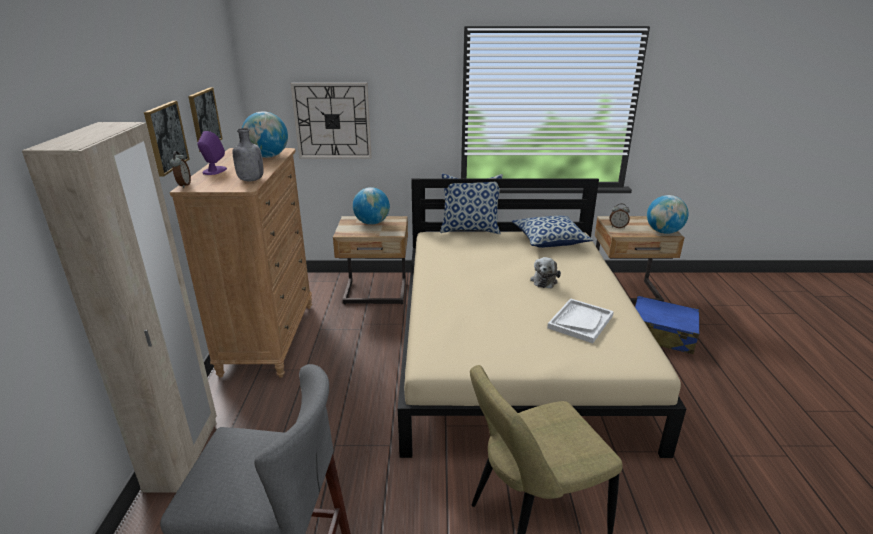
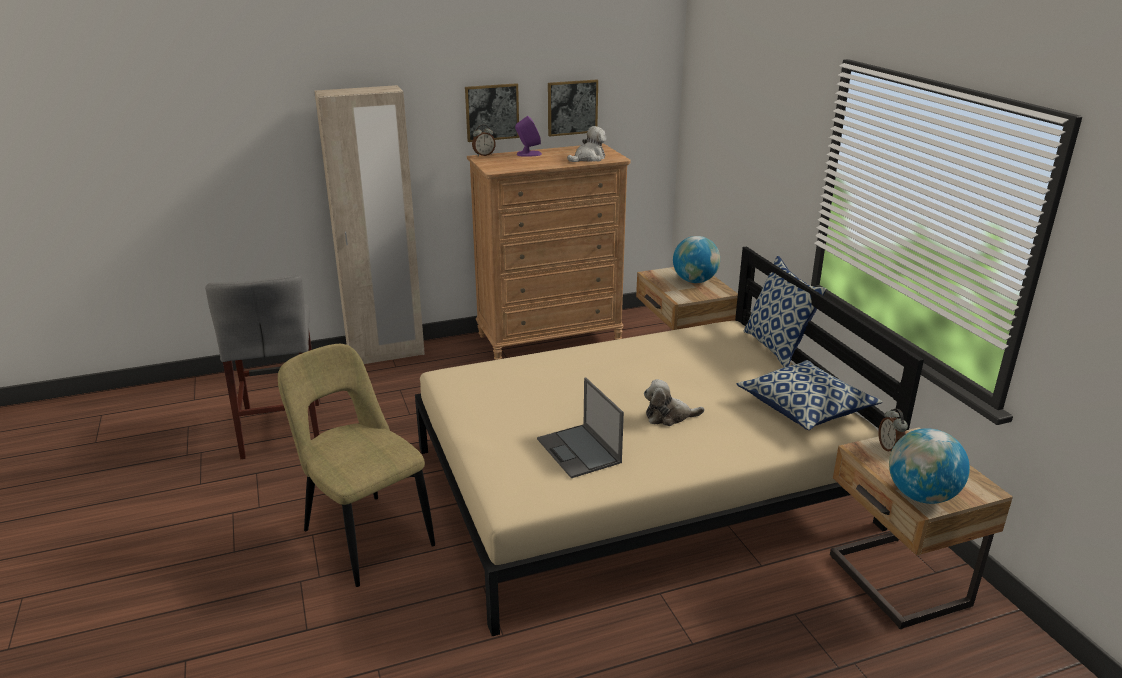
camera: 70 degrees right, 0 degrees up
(250, 180) = (514, 167): grey bottle -> none
(268, 157) = (588, 158): globe -> plush toy
(332, 121) = (727, 148): wall clock -> none
(580, 322) = (579, 451): white tray -> laptop
(660, 334) = (788, 627): blue suitcase -> none

